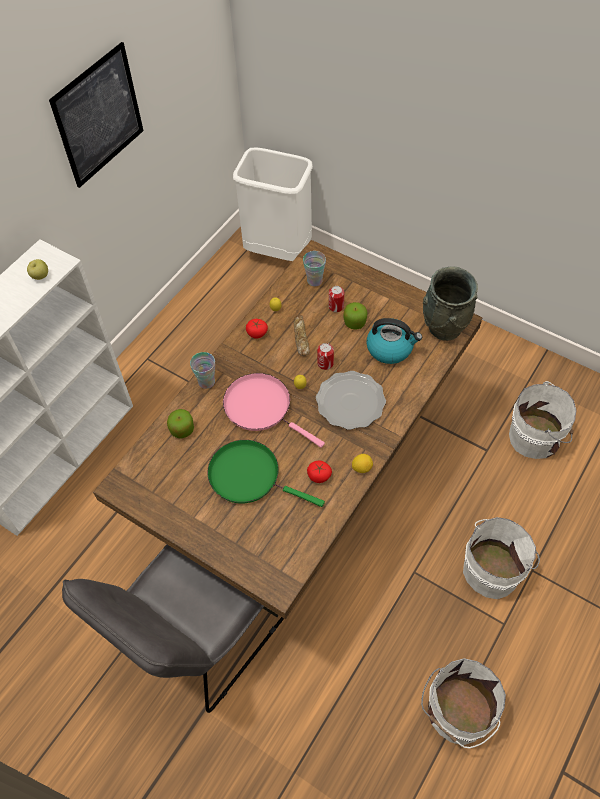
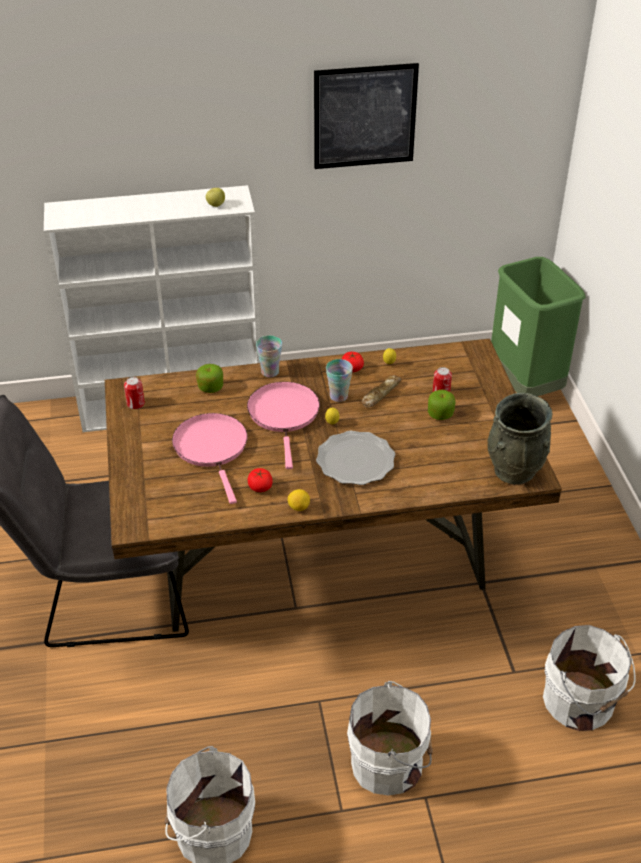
camera: 45 degrees right, 15 degrees down
(249, 476) = (212, 448): green frying pan -> pink frying pan
(278, 252) = (524, 388): white trash can -> green trash can
(314, 280) = (449, 366): cup -> cup (338, 396)
(325, 363) = (374, 423): can -> can (135, 404)
(390, 348) = (443, 451): kettle -> none

